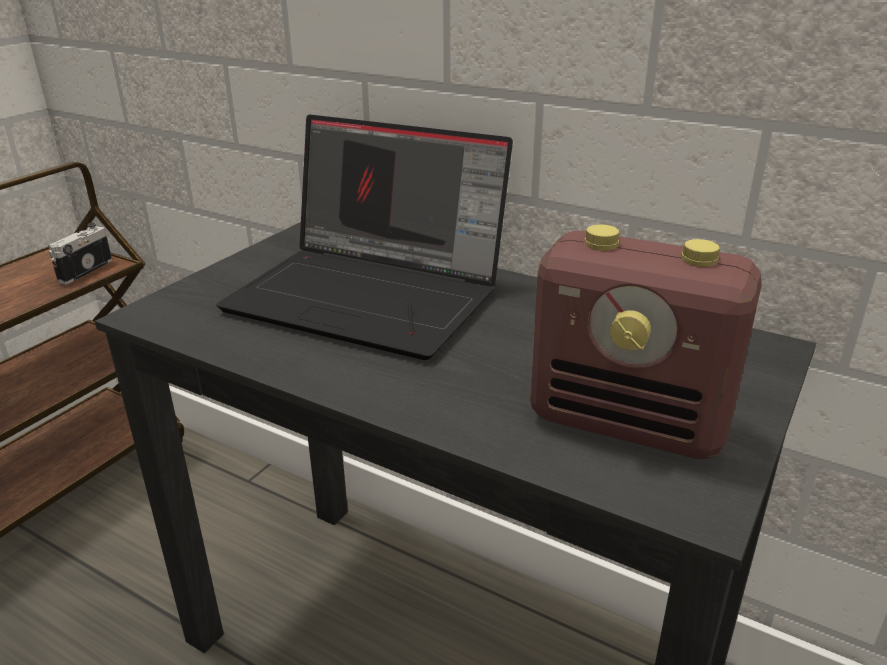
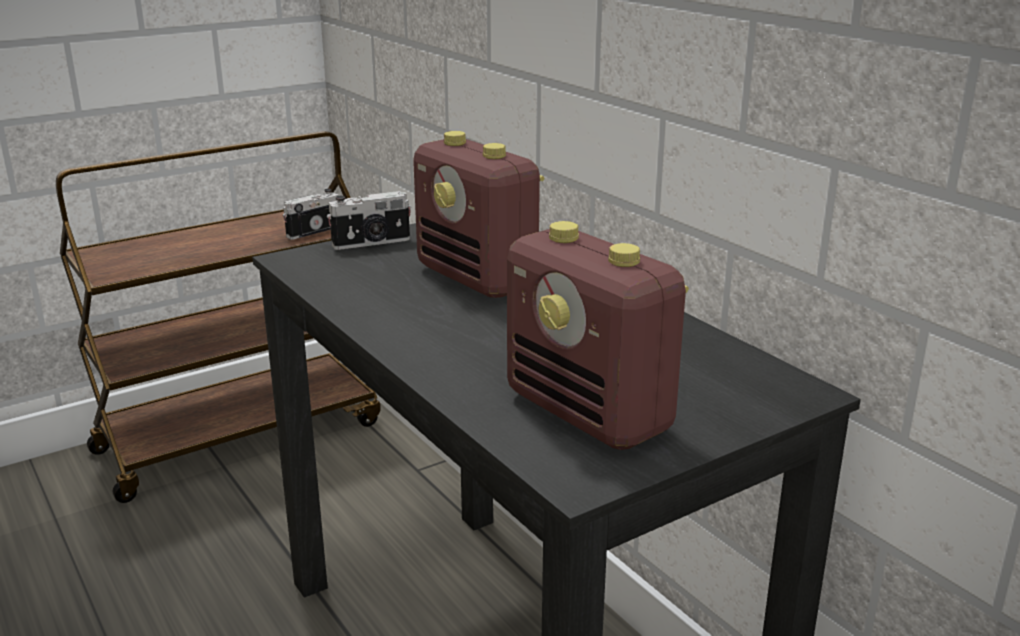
camera: 25 degrees right, 5 degrees down
(223, 277) = (372, 243): none -> camera
(373, 296) = (478, 279): laptop -> radio

